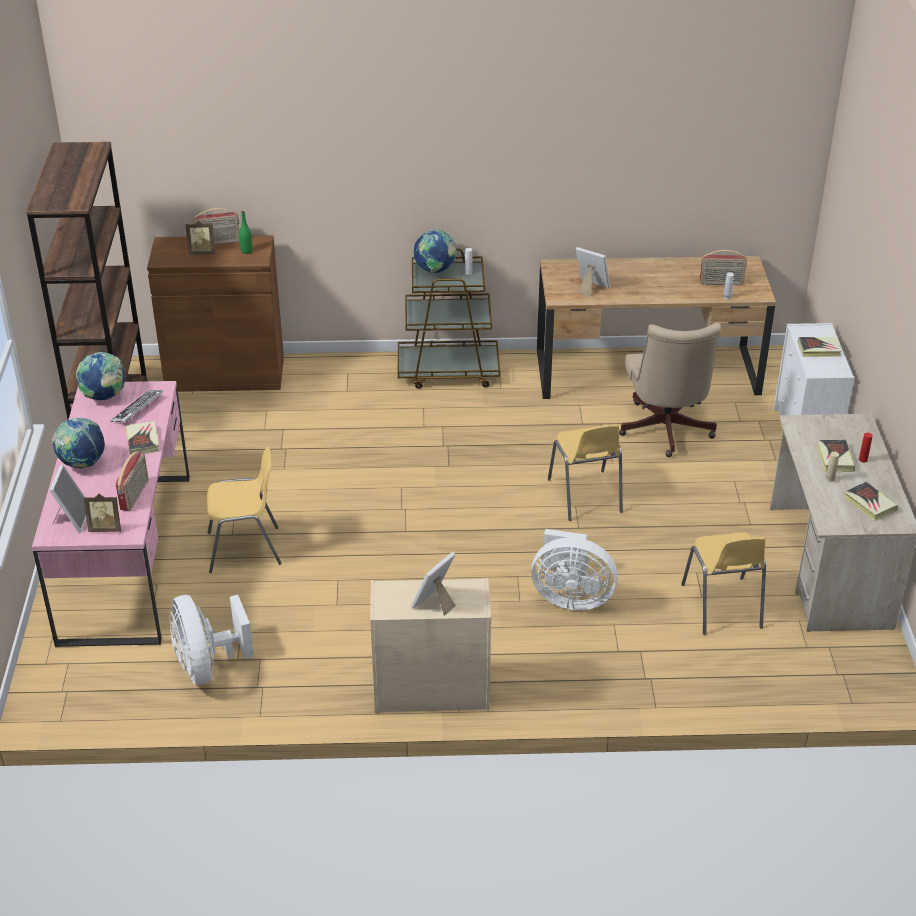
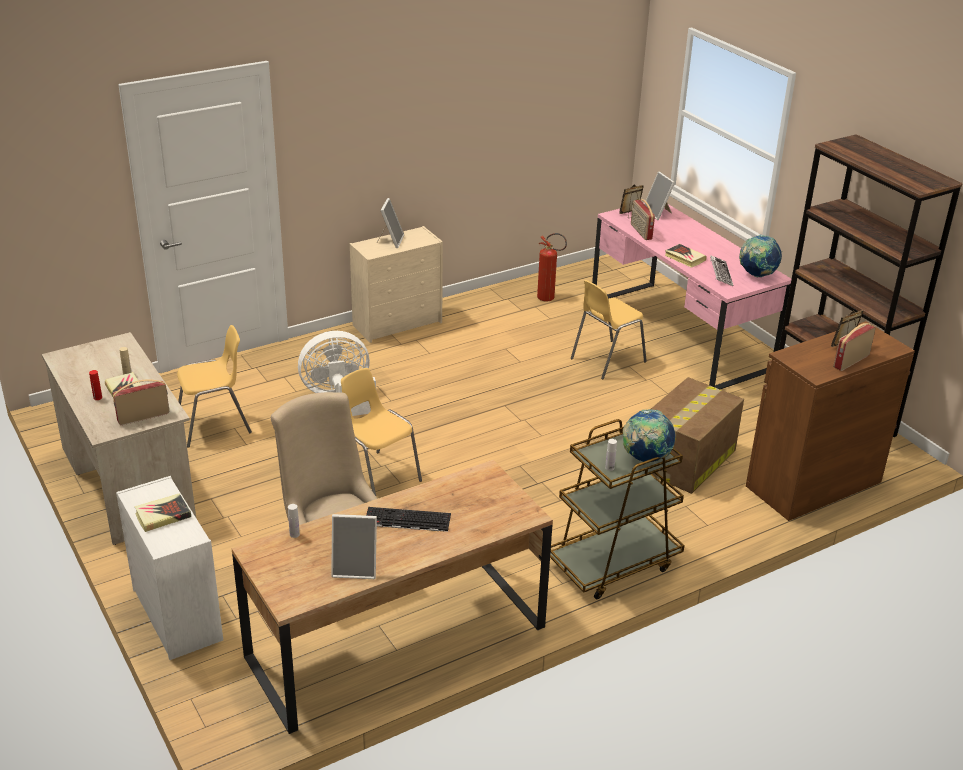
camera: 150 degrees right, 5 degrees down
(82, 464) = (701, 237): globe -> none
(207, 666) = (549, 299): white fan -> fire extinguisher
(246, 251) = (810, 360): green bottle -> none
(301, 424) = (685, 460): none -> cardboard box
(590, 288) = (463, 496): picture frame -> picture frame (355, 568)
(642, 285) = (406, 520): none -> keyboard
(721, 283) = (310, 554): radio -> radio (143, 416)
(722, 607) = (215, 425): yellow chair -> yellow chair turned 105 degrees clockwise
(869, 504) = (88, 363): book -> none

